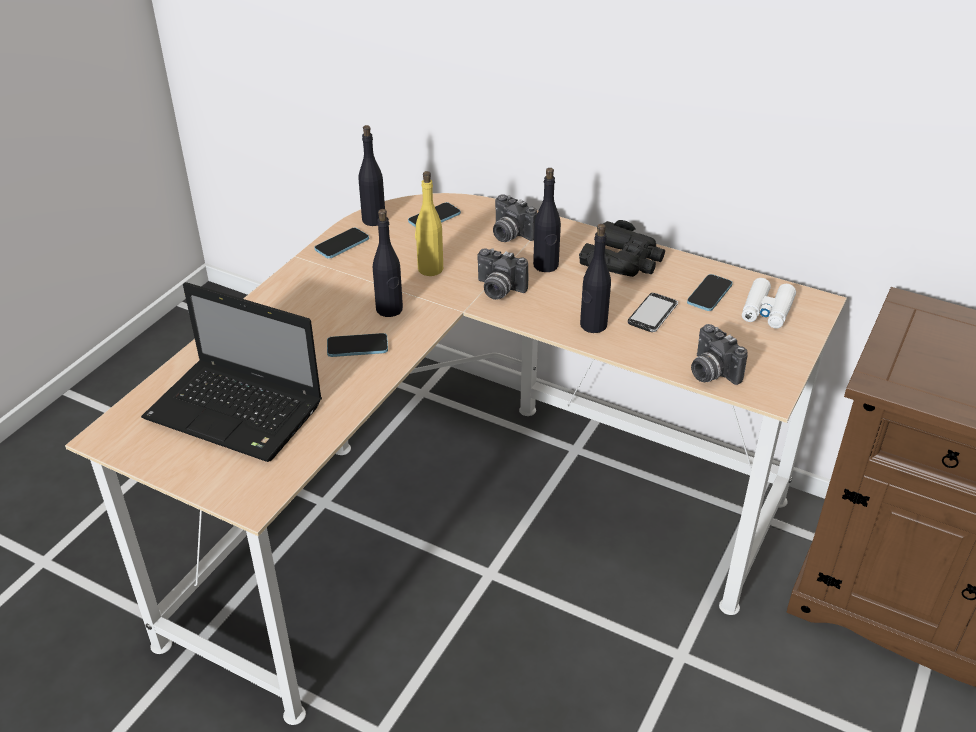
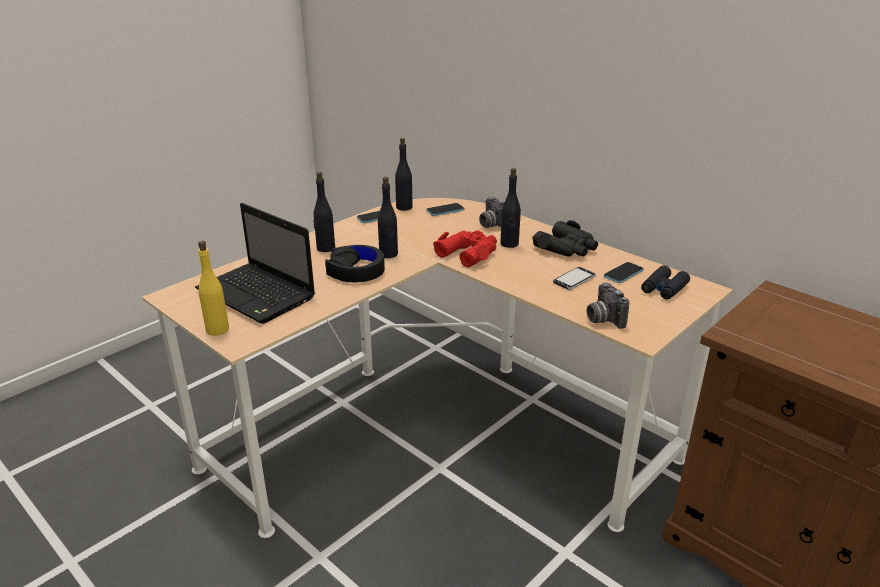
camera: 15 degrees right, 10 degrees down
(357, 347) = (356, 271): phone -> black headphones
(430, 269) = (427, 236): yellow bottle -> yellow bottle (217, 329)
(498, 290) = (468, 253): camera -> red binoculars
(593, 325) = (527, 280): black bottle -> black bottle (325, 248)
(766, 310) = (664, 288): white binoculars -> black binoculars

